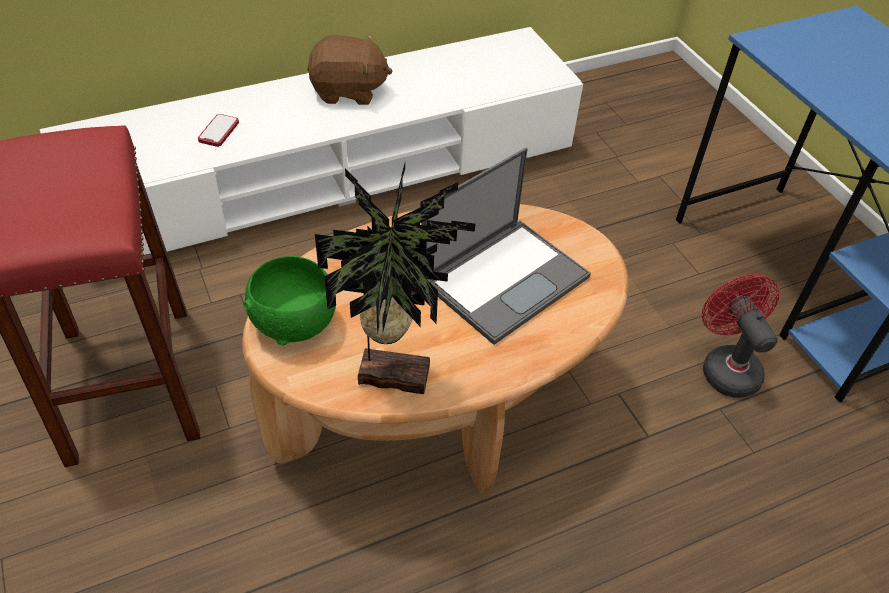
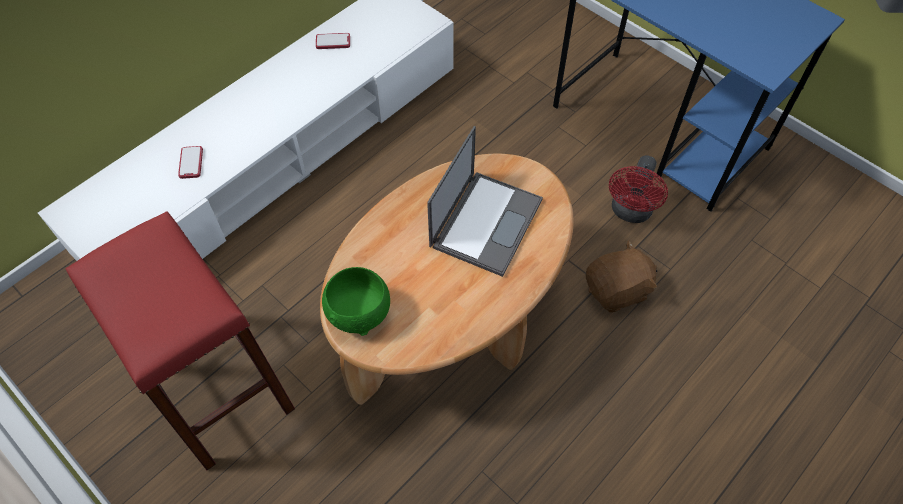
camera: 20 degrees left, 10 degrees up
(348, 91) = (275, 89): brown plush toy -> brown plush toy (617, 290)
(393, 372) = (446, 323): potted plant -> none
(436, 66) = (333, 42): none -> phone
(726, 366) = (630, 212): red fan -> red fan turned 120 degrees counterclockwise

